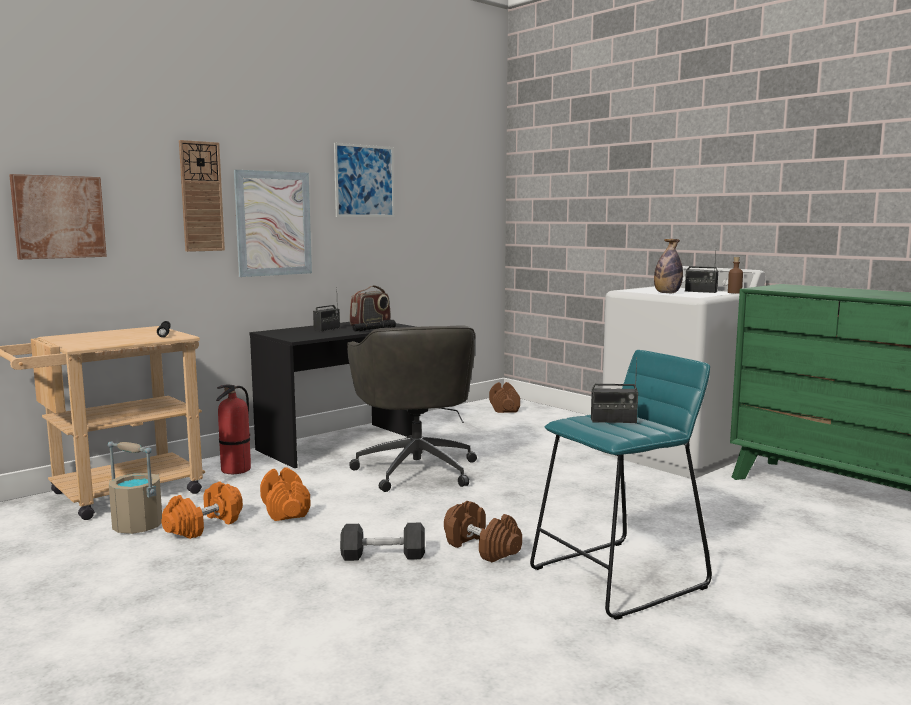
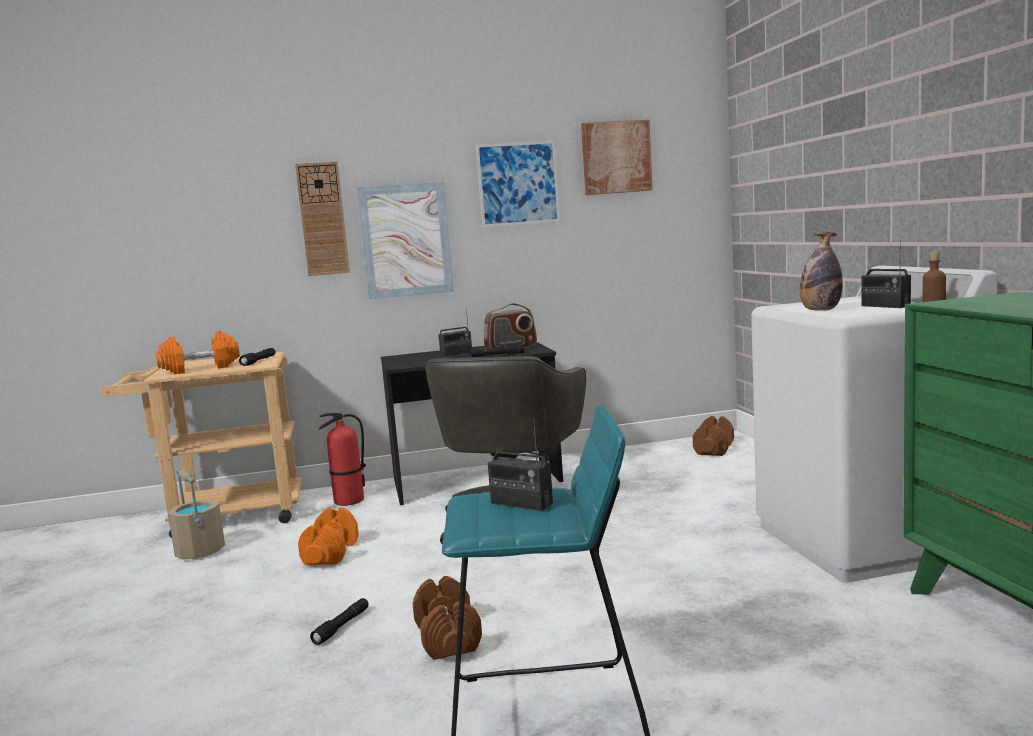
camera: 30 degrees right, 0 degrees up
(58, 217) = (182, 251): picture -> picture (616, 157)
(204, 526) = (245, 561): orange dumbbell -> orange dumbbell (200, 369)
(383, 556) = (342, 626): black dumbbell -> black flashlight

